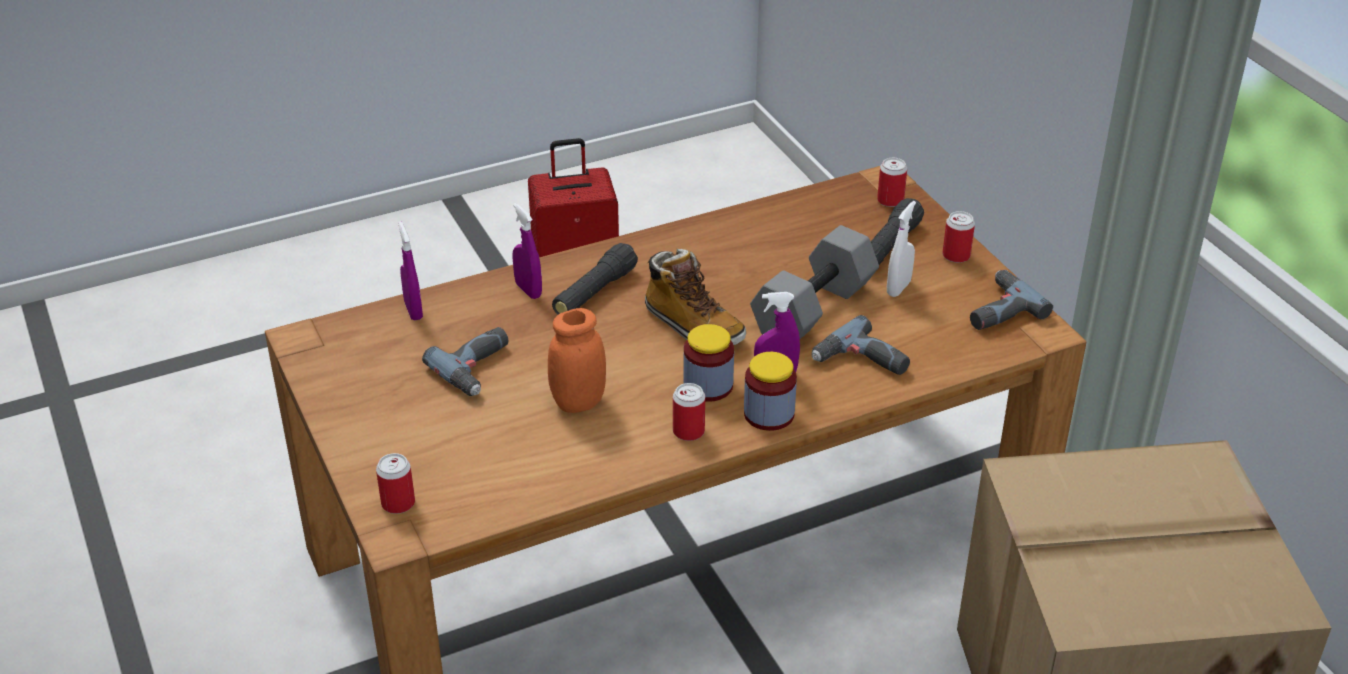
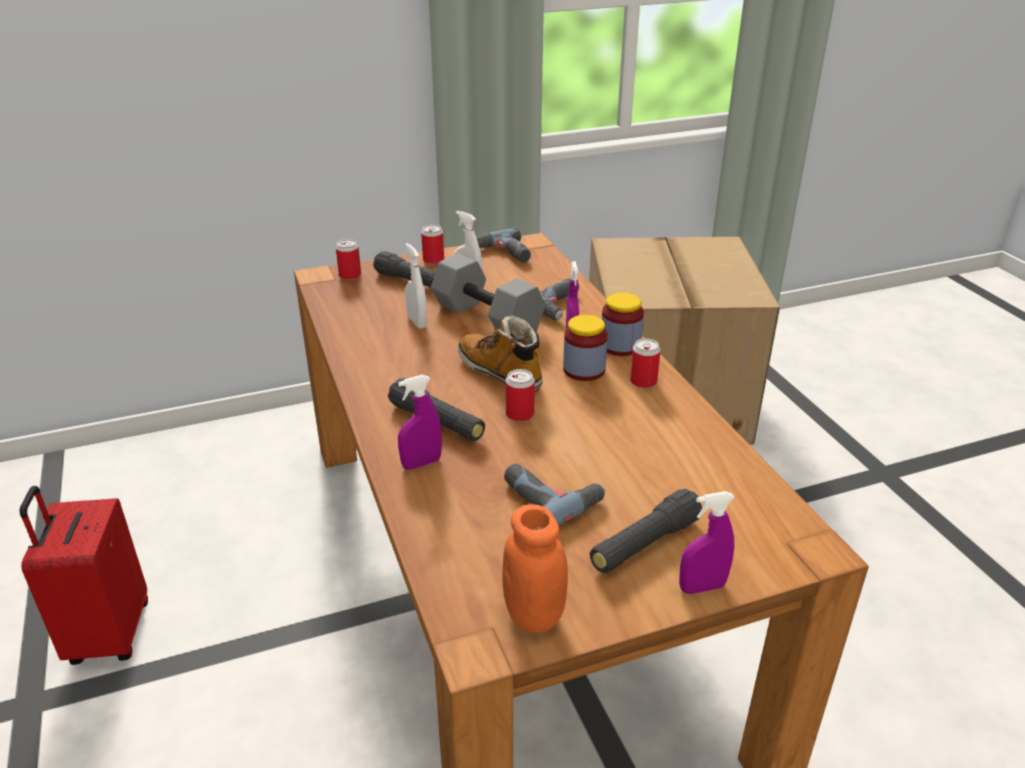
camera: 85 degrees left, 5 degrees down
(398, 503) = (767, 550): can -> can (519, 414)
(412, 426) = (644, 544): none -> black flashlight
(413, 310) = (438, 548): purple spray bottle -> purple spray bottle (702, 587)
(578, 402) = (605, 436): orange jar -> orange jar (534, 615)
(693, 326) = (500, 372): boot -> boot turned 90 degrees counterclockwise
(791, 260) = (417, 322): none -> white spray bottle

